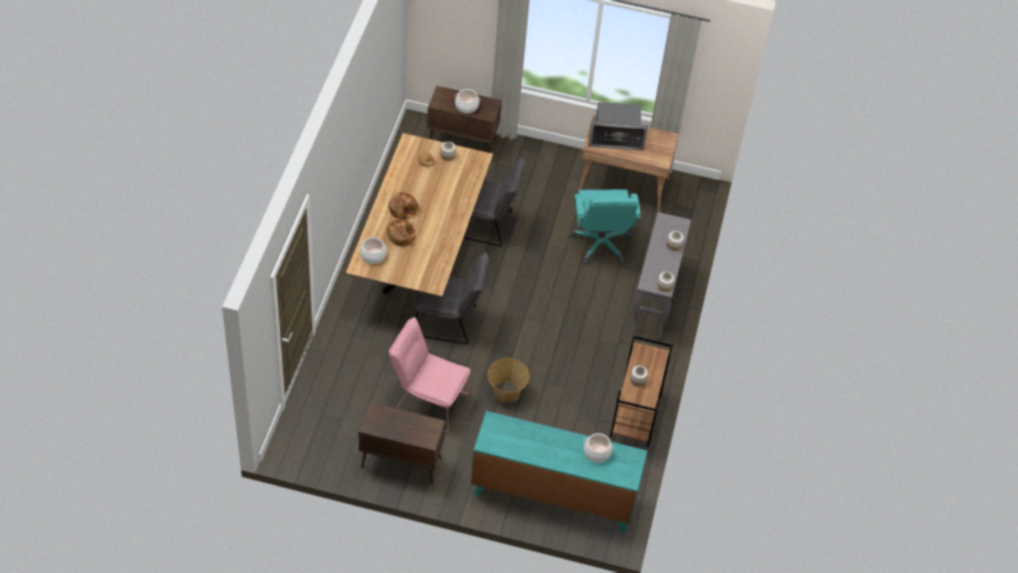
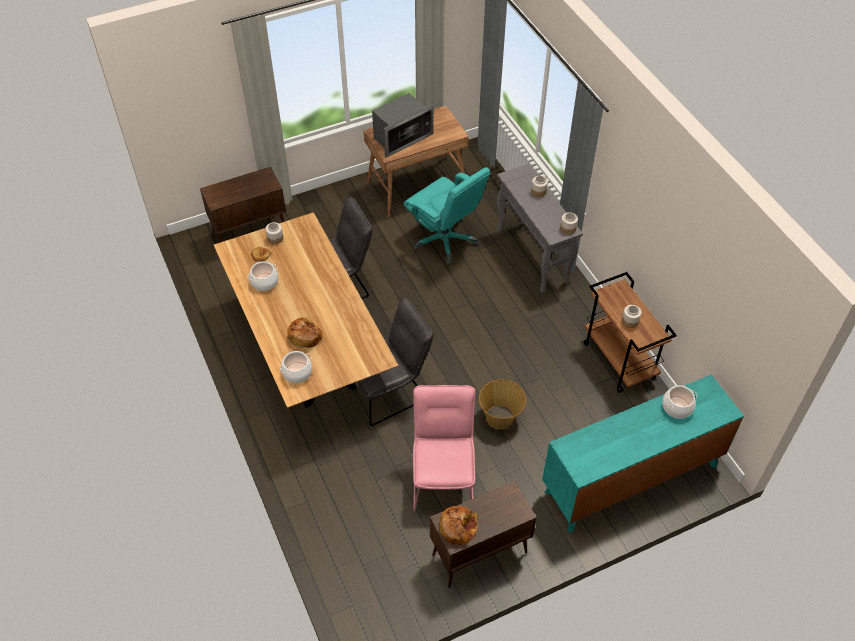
camera: 35 degrees left, 0 degrees up
(403, 209) = (283, 311): bread -> bread (458, 527)
(427, 400) = (443, 476): pink chair -> pink chair turned 105 degrees clockwise
(466, 106) = (245, 189): cooking pot -> cooking pot (264, 282)

